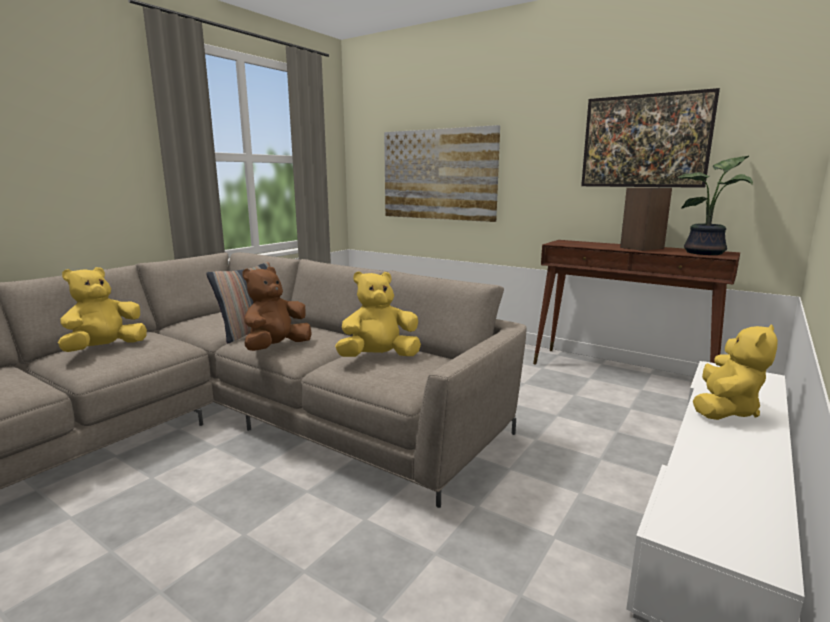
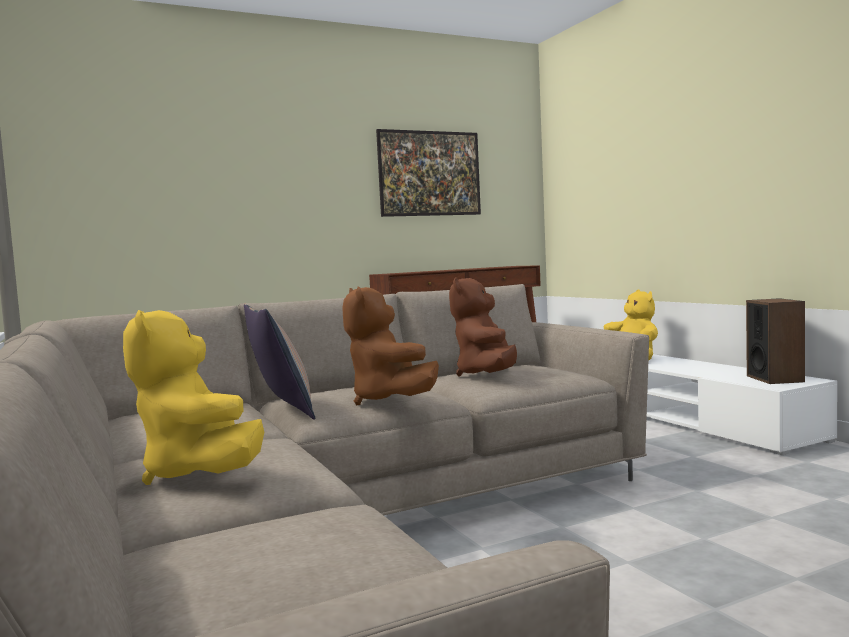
camera: 60 degrees left, 10 degrees down
(379, 357) = (488, 375): yellow plush toy -> brown plush toy
(438, 174) = (194, 207): picture -> none
(642, 248) = (459, 269): speaker -> speaker (775, 379)
(707, 253) = (506, 266): potted plant -> none

